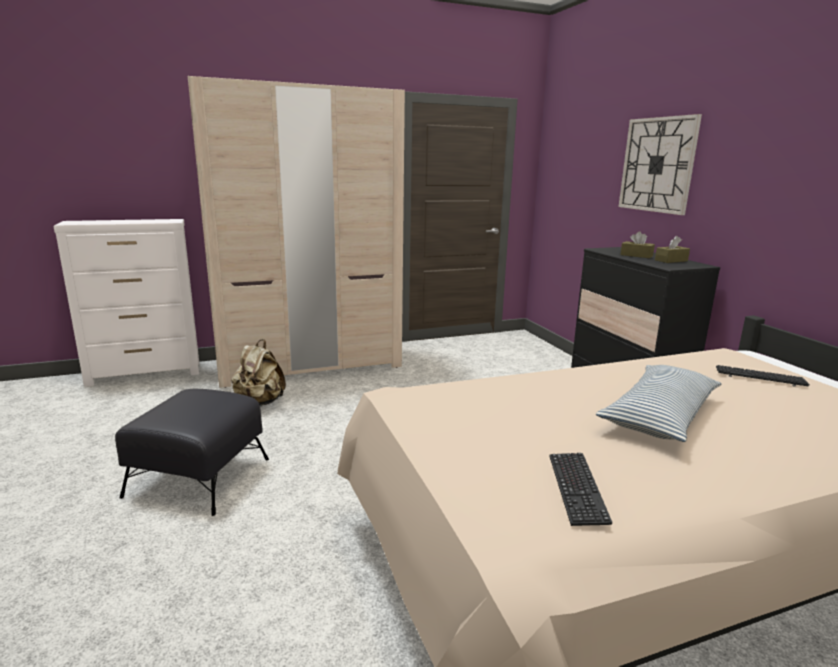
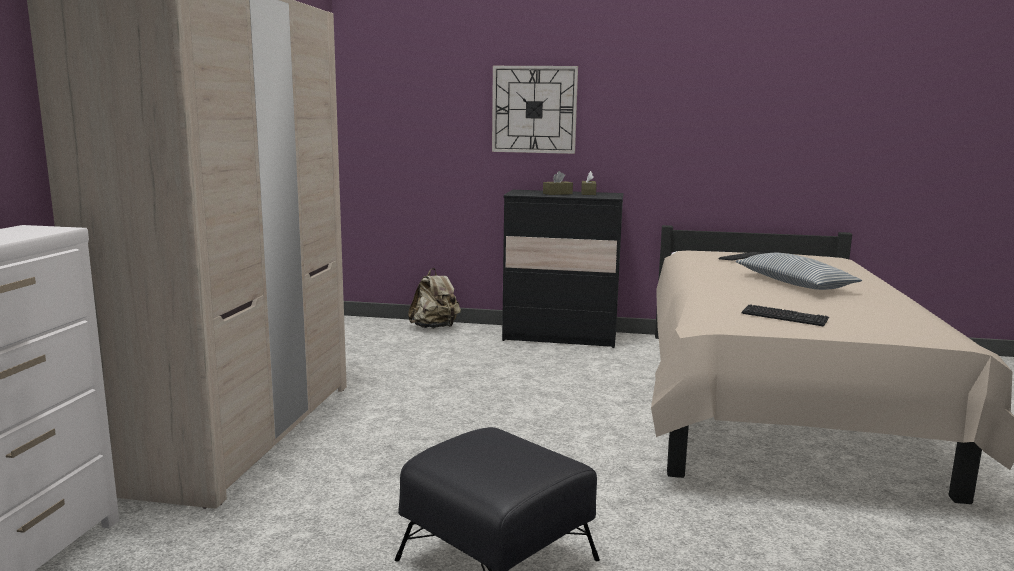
camera: 60 degrees left, 5 degrees down
(259, 403) = (322, 487): beige backpack -> beige backpack (435, 327)
(577, 489) = (892, 316): keyboard -> keyboard (784, 317)

